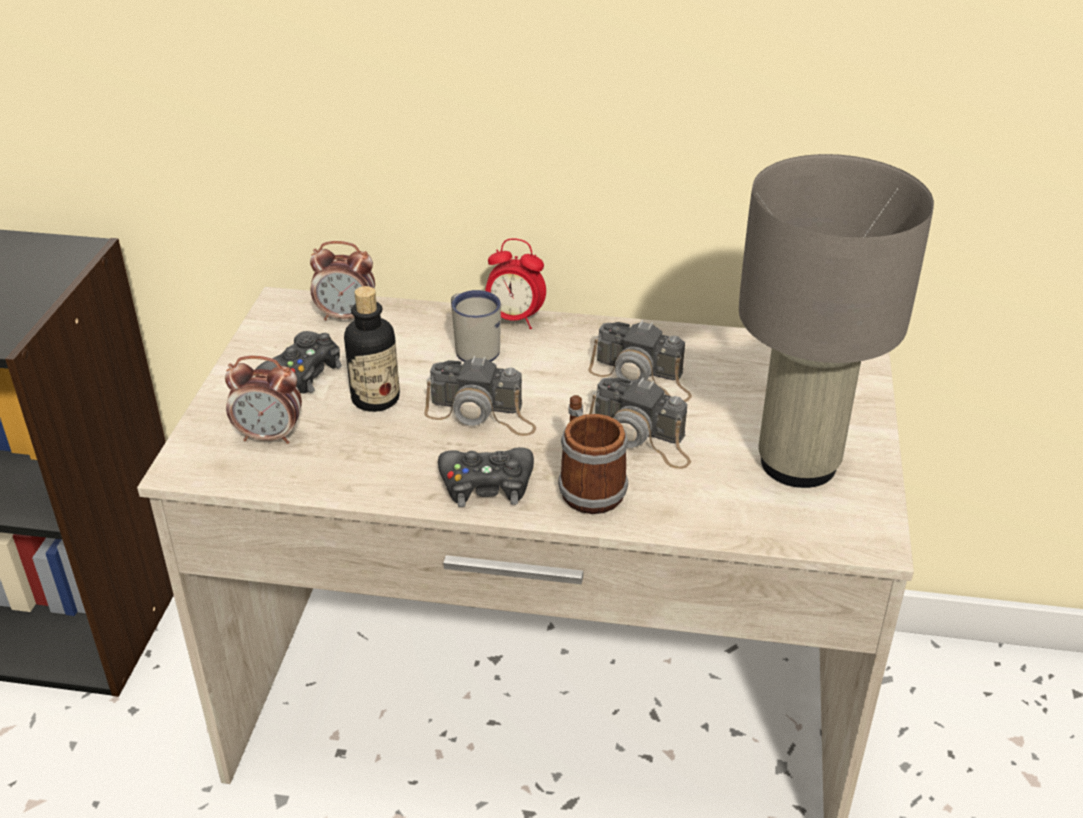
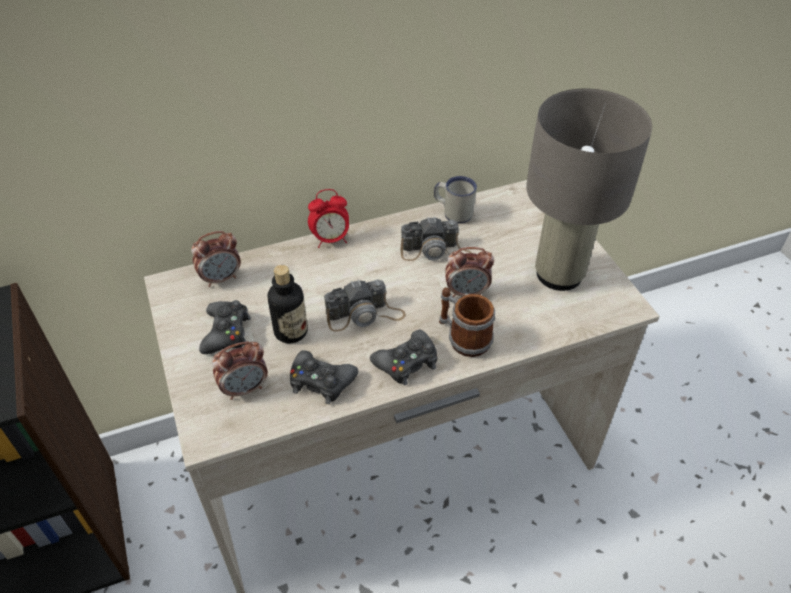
camera: 30 degrees left, 10 degrees up
(362, 463) = (321, 381): none -> black game controller
(474, 348) = (322, 270): white mug -> white mug (453, 212)
(641, 438) = (467, 292): camera -> alarm clock

